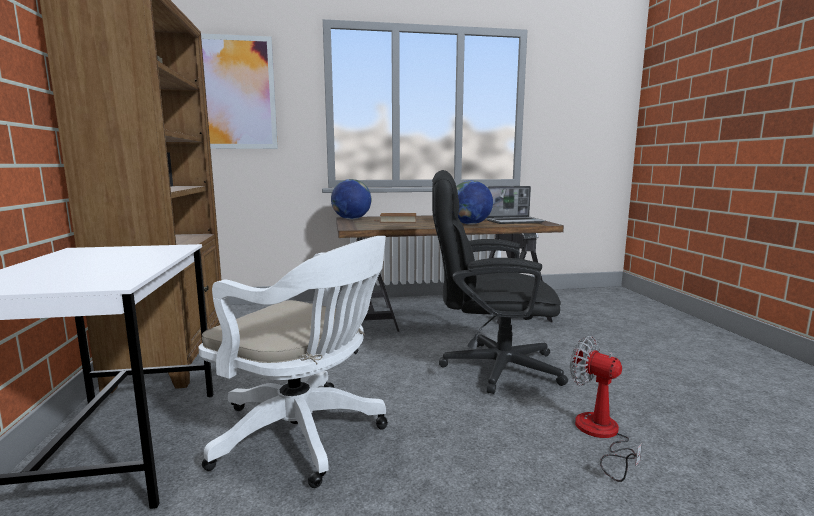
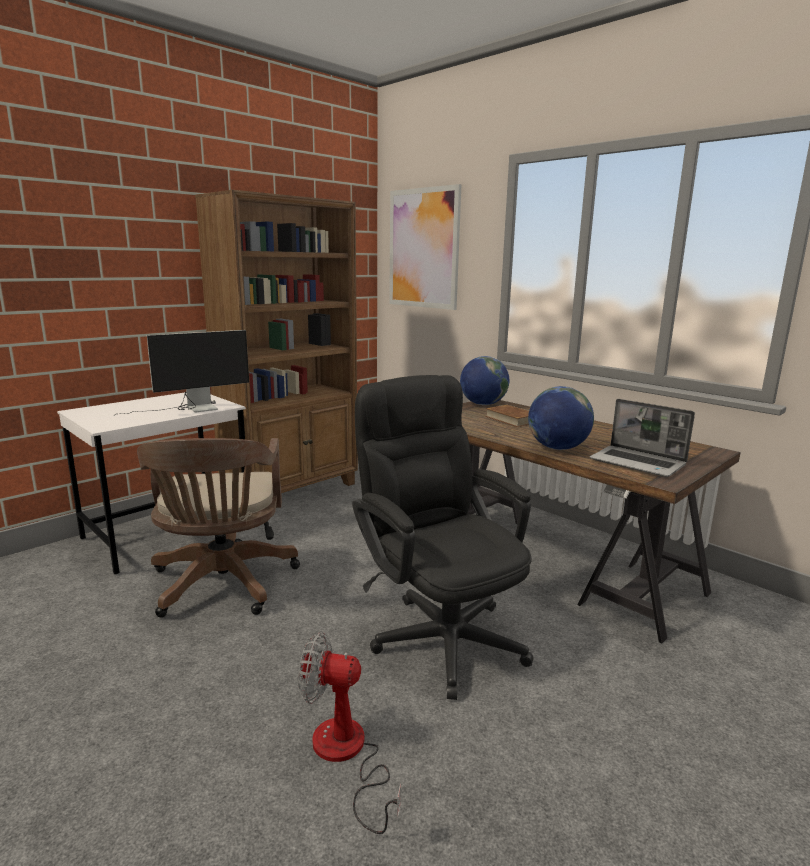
camera: 55 degrees right, 5 degrees up
(150, 255) = (191, 409): none -> monitor
(305, 435) = (222, 586): white office chair -> brown office chair
(601, 435) = (346, 755): fan -> fan turned 90 degrees counterclockwise

